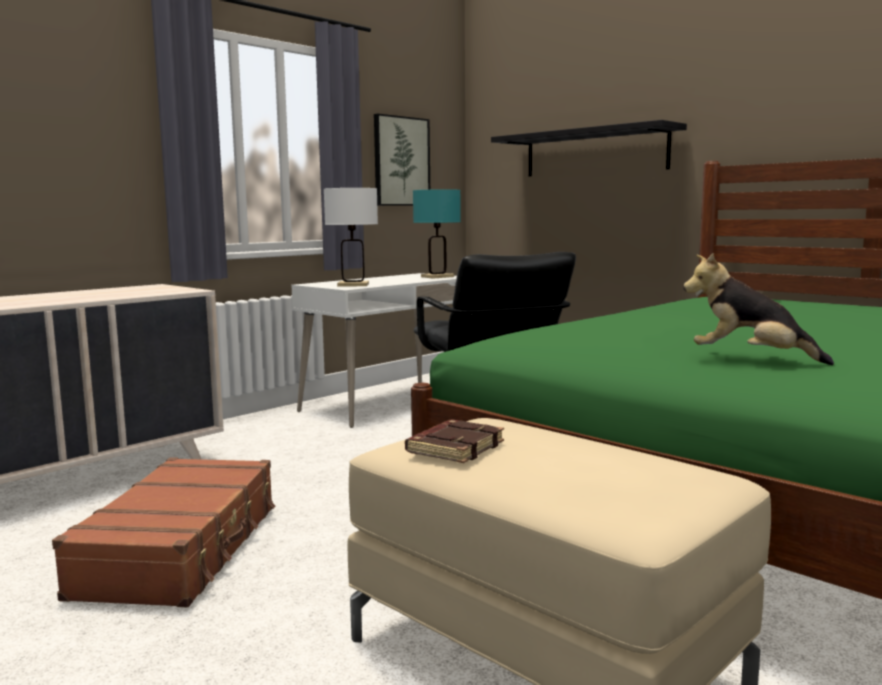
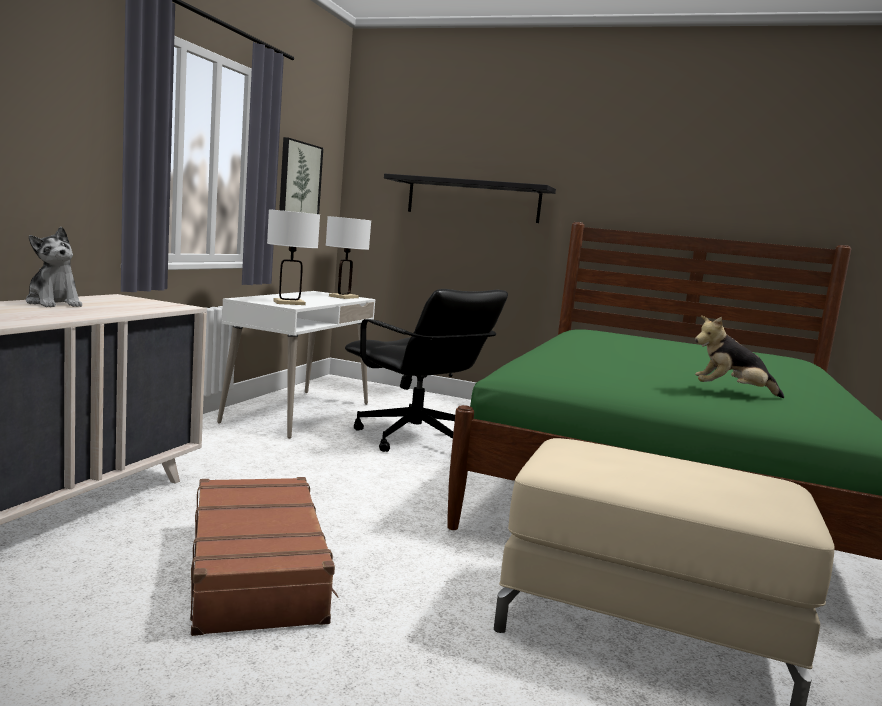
camera: 25 degrees left, 0 degrees up
(74, 293) = (54, 303): none -> plush toy
(437, 277) = (343, 297): turquoise table lamp -> white table lamp
(454, 448) = (598, 467): brown book -> none

